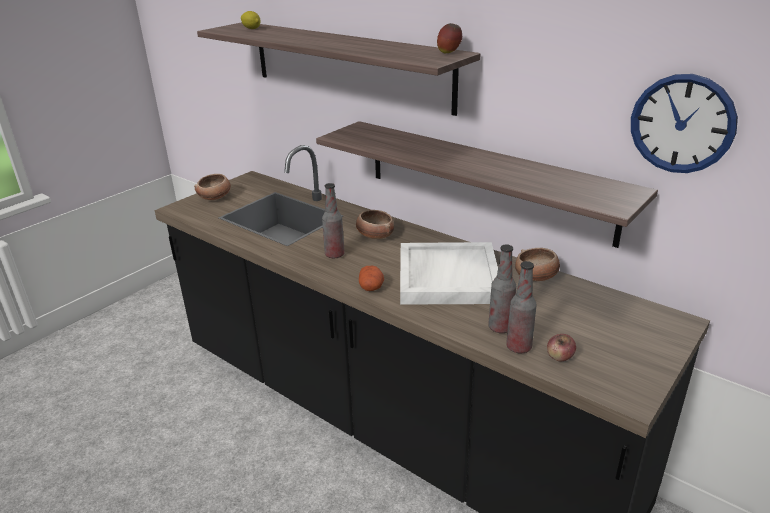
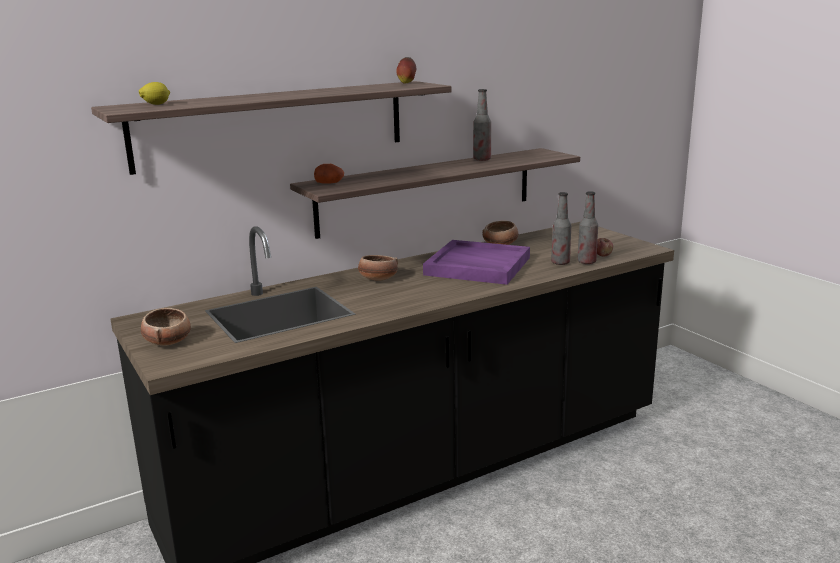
camera: 70 degrees left, 10 degrees down
(334, 255) = (398, 297): bottle -> bottle (482, 159)
(371, 287) = (472, 290): potato -> potato (330, 183)
(447, 276) = (476, 266): white tray -> purple tray
(682, 124) = (547, 99): wall clock -> none

